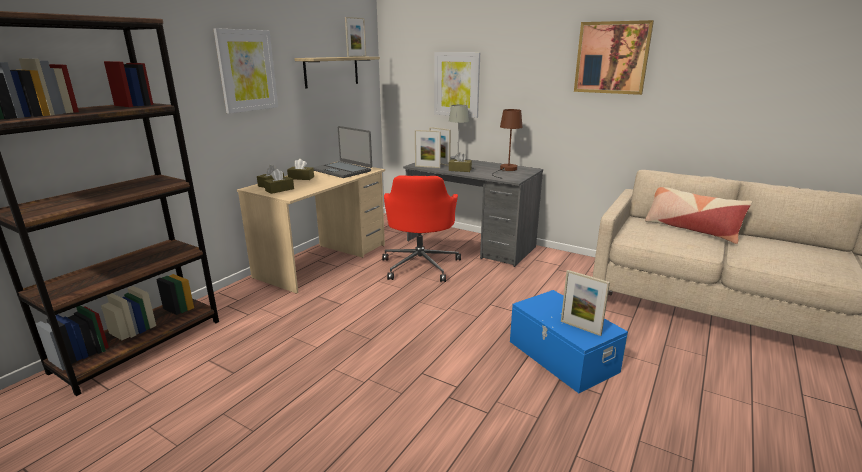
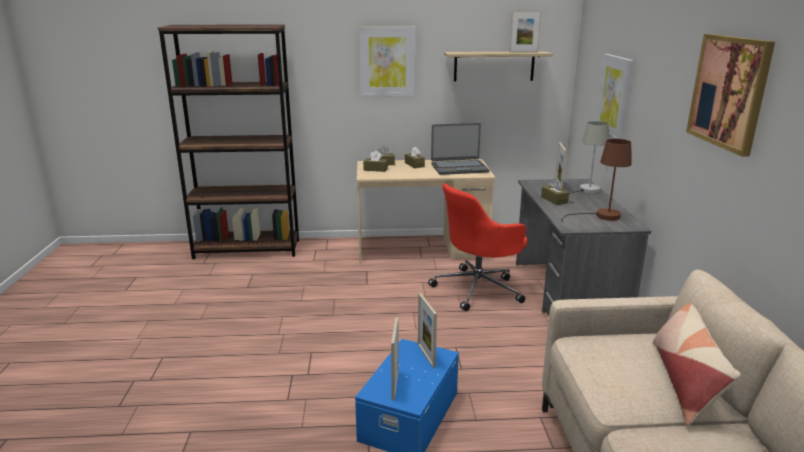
camera: 55 degrees right, 0 degrees up
(342, 170) = (459, 168): laptop -> laptop turned 105 degrees counterclockwise
(427, 167) = (536, 187): picture frame -> picture frame (426, 355)

